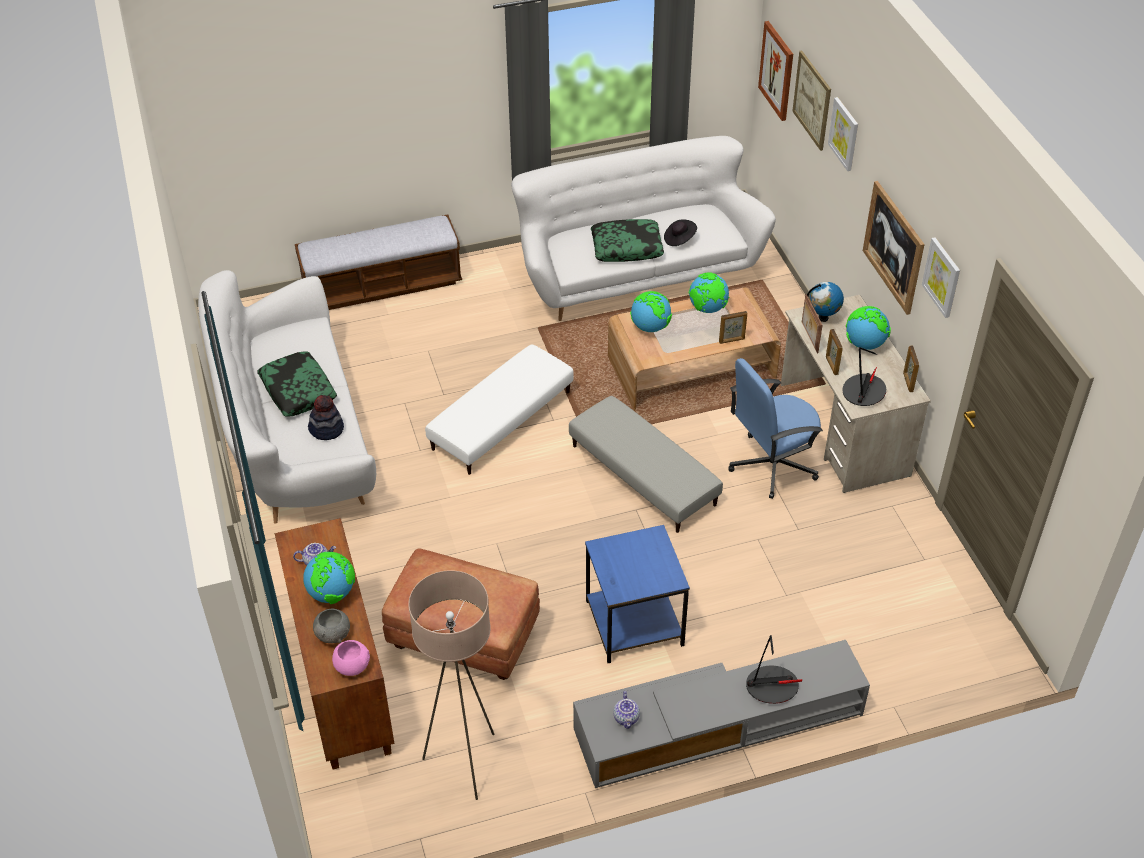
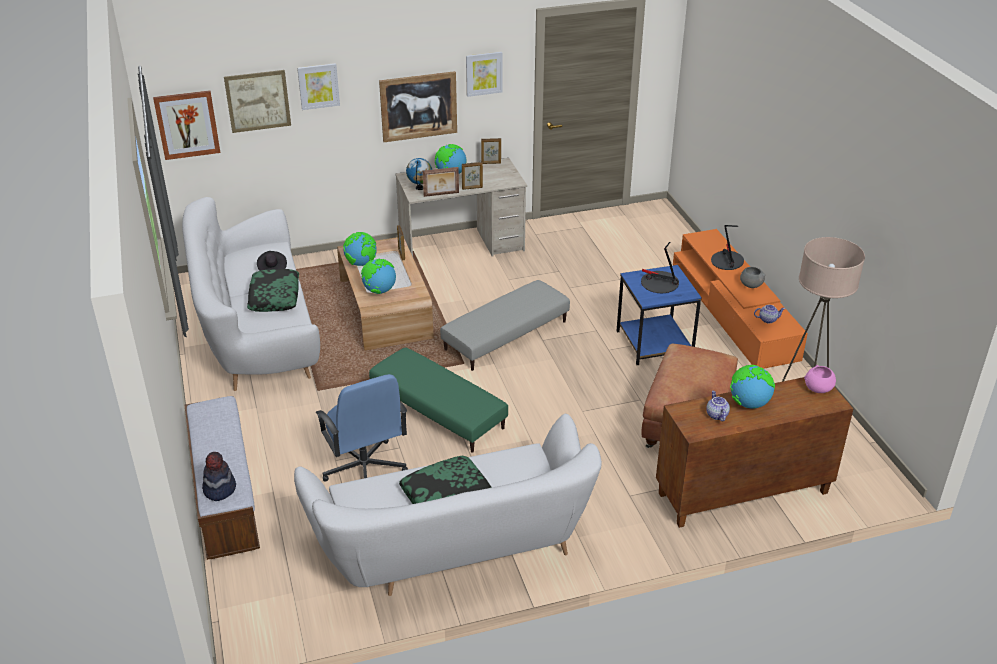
camera: 90 degrees left, 10 degrees down
(326, 429) = (503, 468): hat -> hat (219, 489)
(333, 634) = (790, 400): grey bowl -> grey bowl (750, 285)
(501, 420) = (437, 410): white ottoman -> green ottoman
(718, 722) = (732, 310): grey tv stand -> orange tv stand
(771, 465) = (496, 278): blue office chair -> blue office chair (364, 468)
(864, 391) = (499, 178): table lamp -> table lamp (659, 283)

